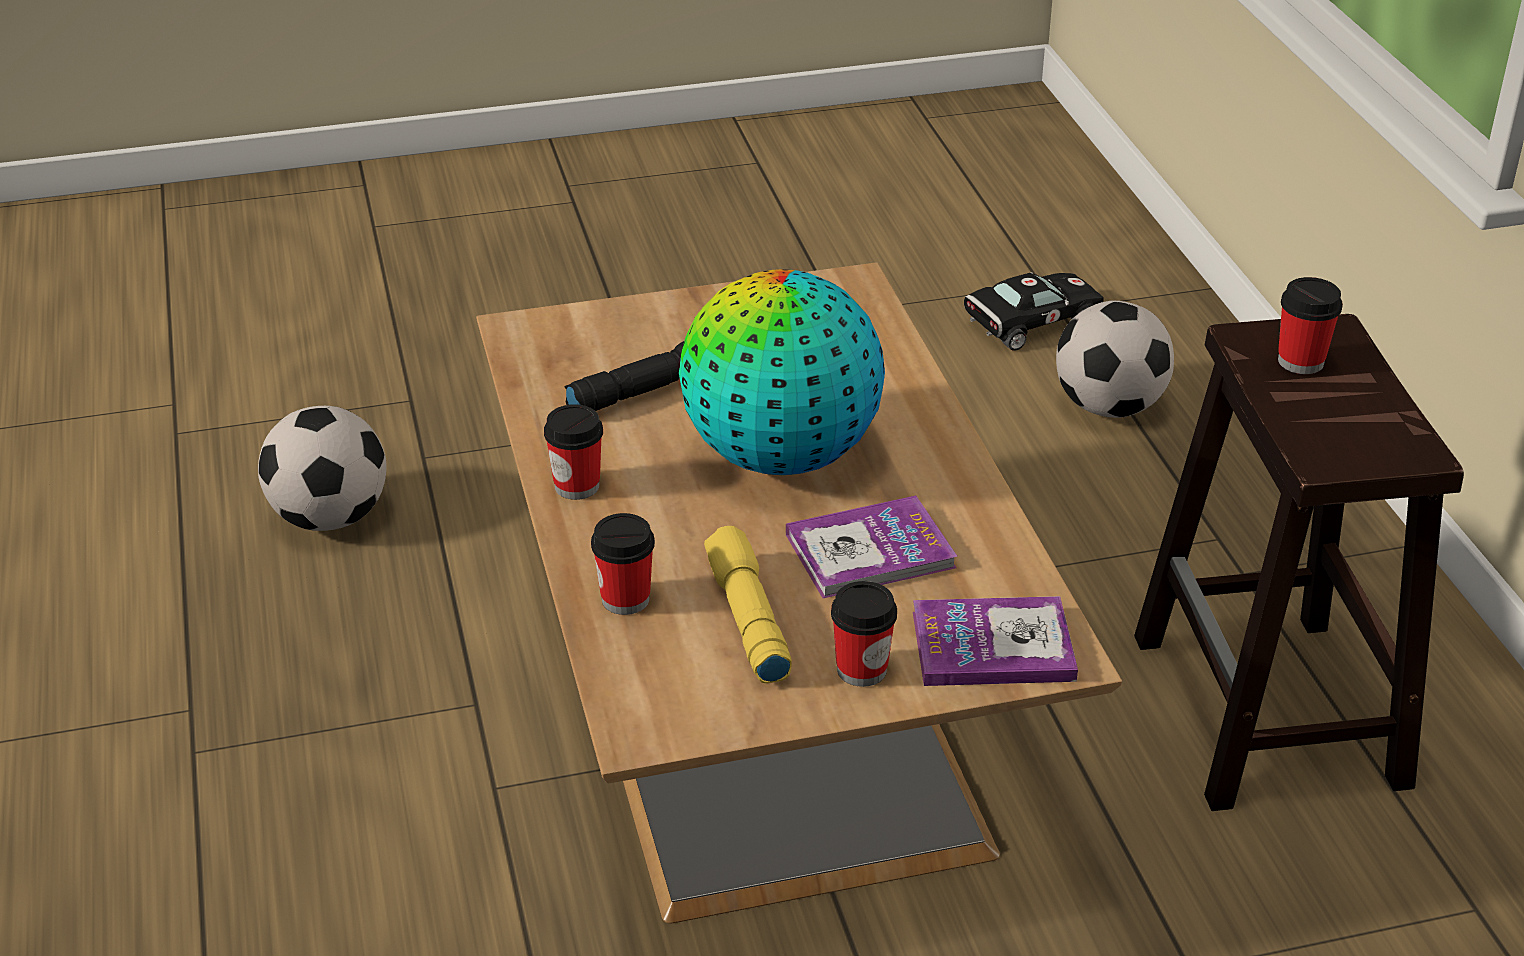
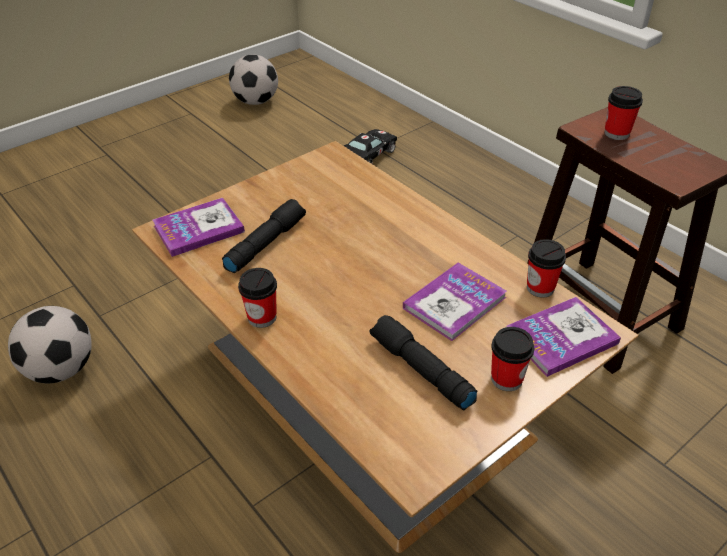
camera: 25 degrees left, 5 degrees up
(570, 341) = (198, 229): none -> book
(625, 599) = (341, 382): cup -> cup (540, 288)
(746, 619) = (420, 370): yellow flashlight -> black flashlight
(780, 456) = (365, 262): globe -> none
(1108, 407) = (428, 187): football -> football (256, 101)

